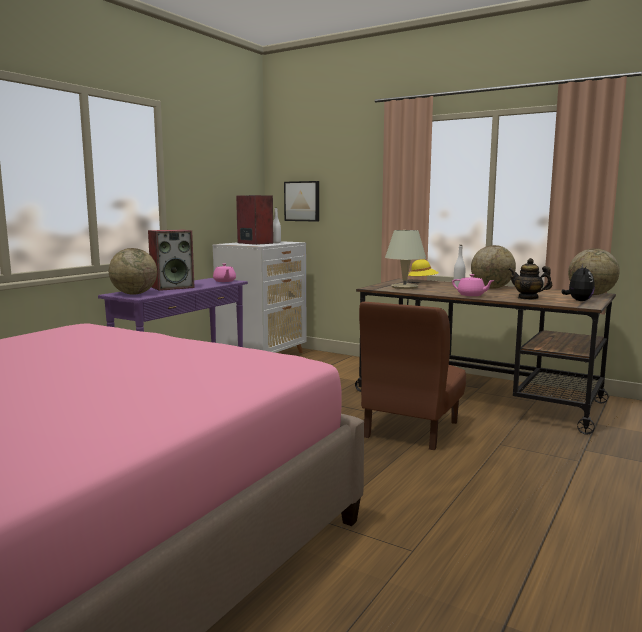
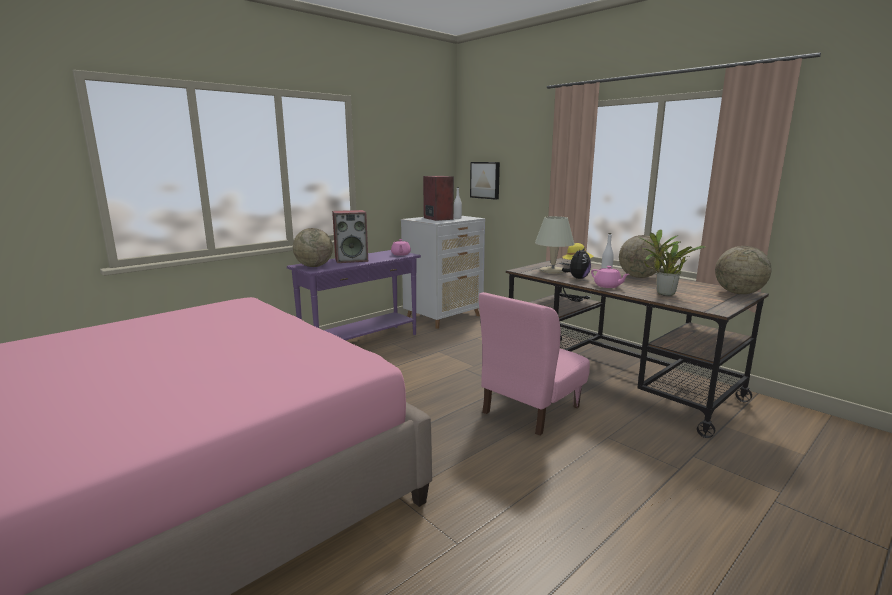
camera: 15 degrees right, 5 degrees up
(410, 429) = (530, 409): brown chair -> pink chair
(528, 298) = (663, 294): teapot -> potted plant
(578, 301) = (714, 302): plush toy -> plush toy (577, 278)

